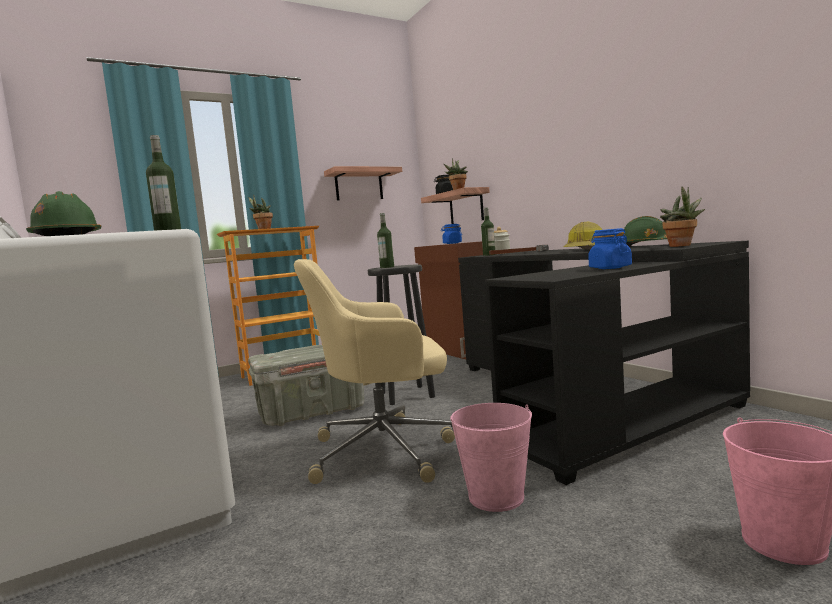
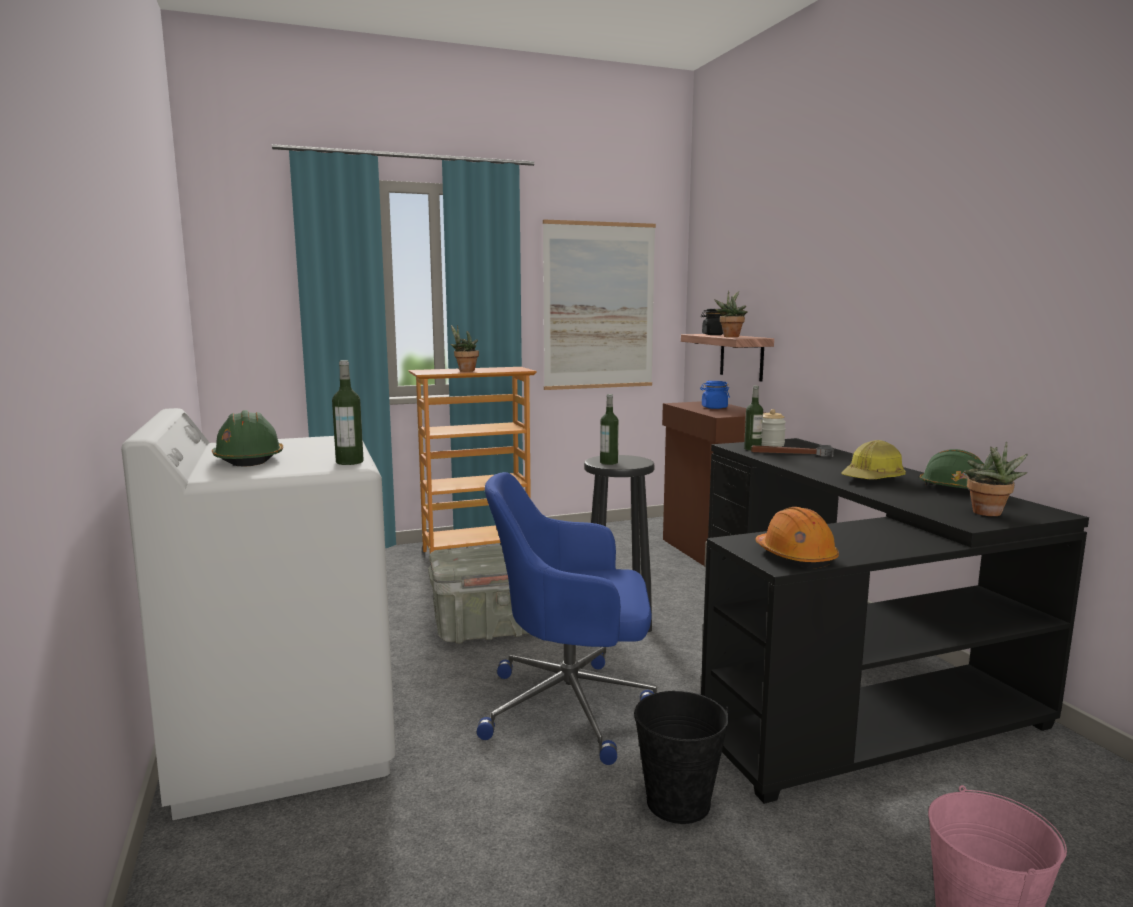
camera: 10 degrees right, 5 degrees up
(359, 185) = (599, 306): shelf -> picture
(386, 450) = (572, 707): beige office chair -> blue office chair
(495, 496) = (678, 802): pink bucket -> black bucket
(560, 275) = (795, 556): none -> orange hard hat
(609, 268) = (869, 545): blue jar -> none

